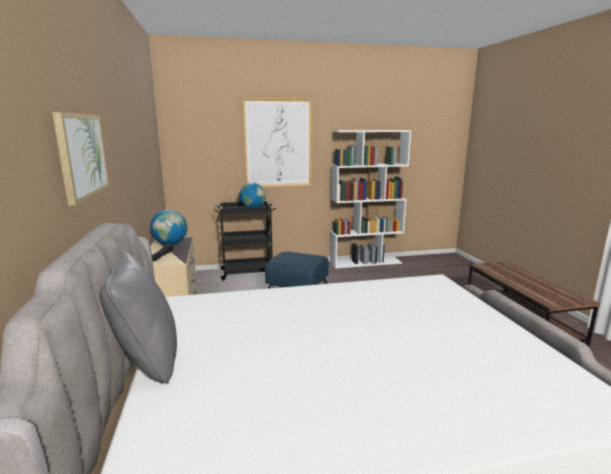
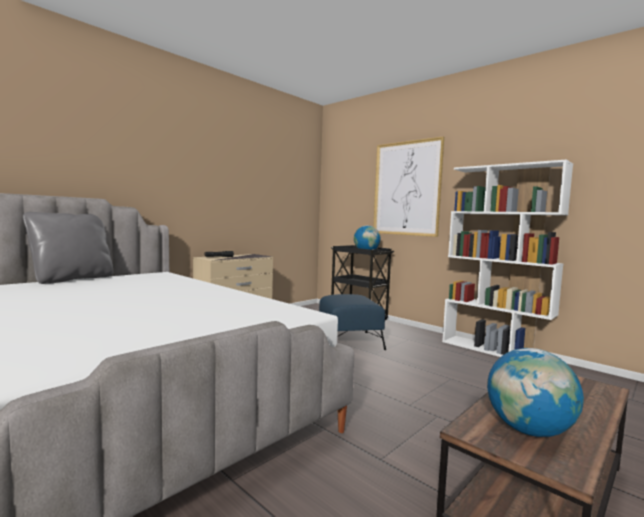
camera: 55 degrees right, 10 degrees down
(81, 155) = (105, 160): picture -> none
(170, 244) = (248, 255): globe -> globe (529, 430)

